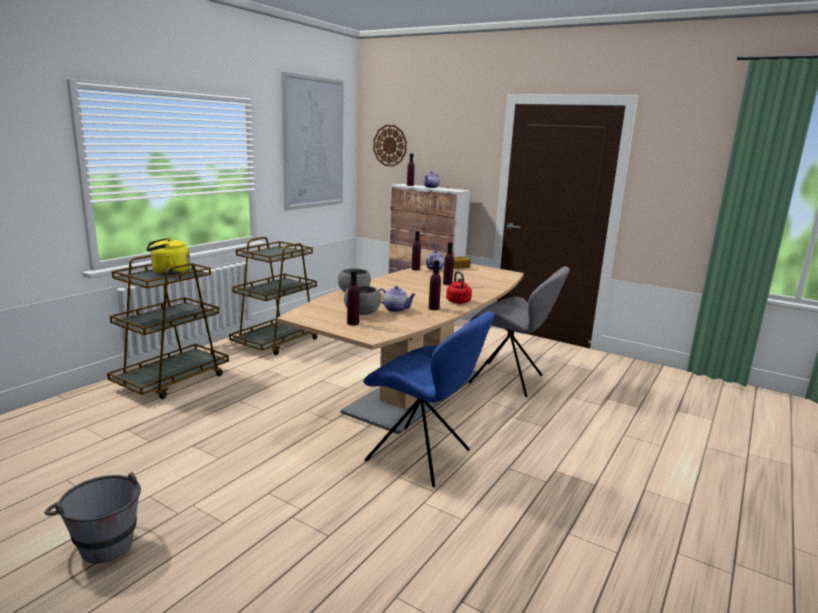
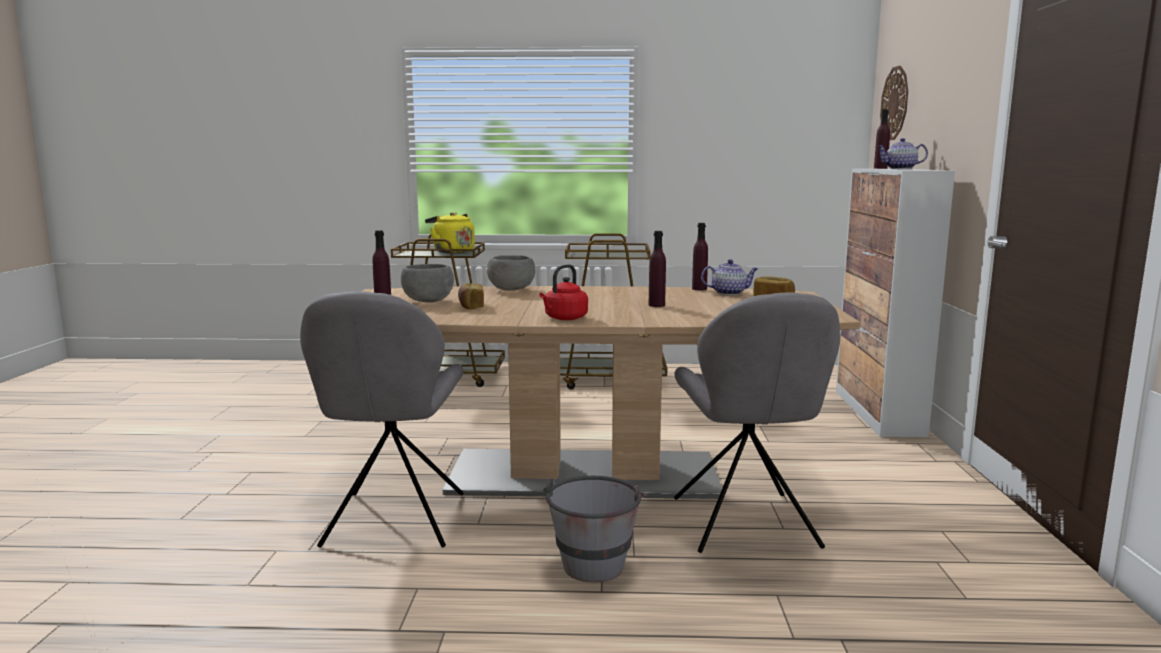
camera: 60 degrees right, 5 degrees down
(101, 542) = (142, 443): grey bucket -> grey bucket (594, 559)
(313, 143) = (758, 108): picture -> none
(396, 309) = (471, 306): teapot -> bread
(422, 457) = (393, 522): blue chair -> grey chair
(433, 308) = (507, 315): purple bottle -> none

